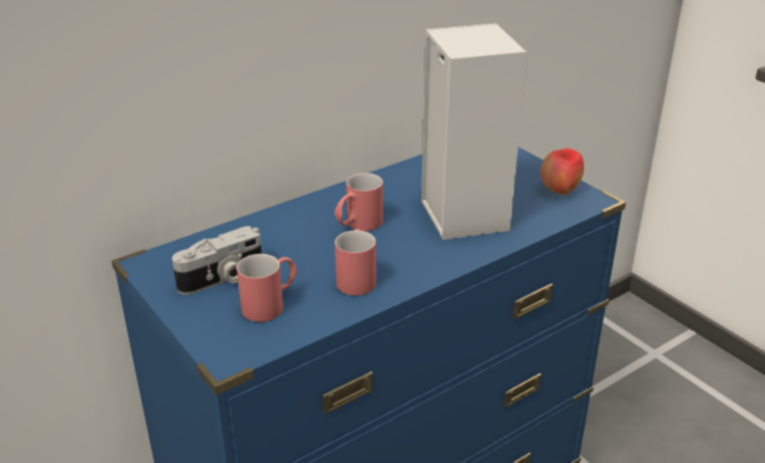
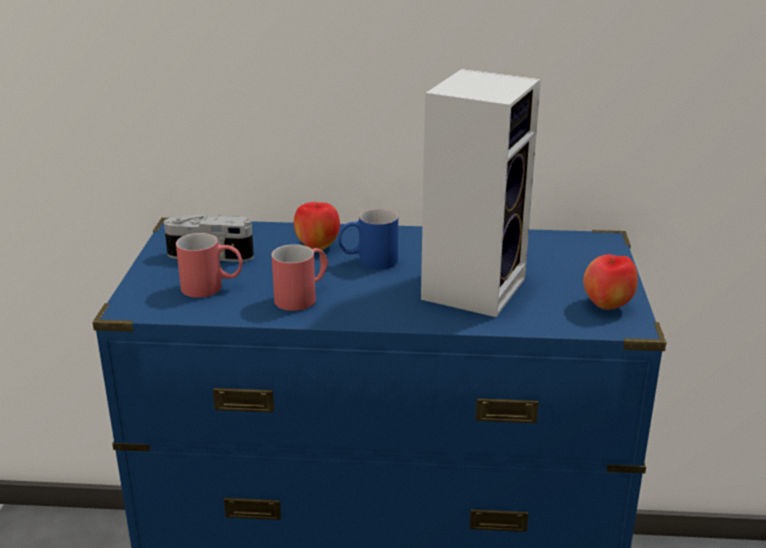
camera: 40 degrees right, 5 degrees down
(300, 230) = (317, 247): none -> apple
(358, 225) = (368, 261): red mug -> blue mug

